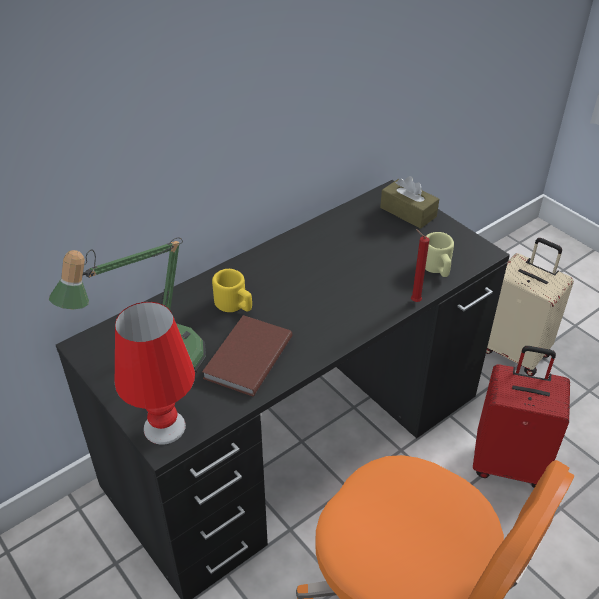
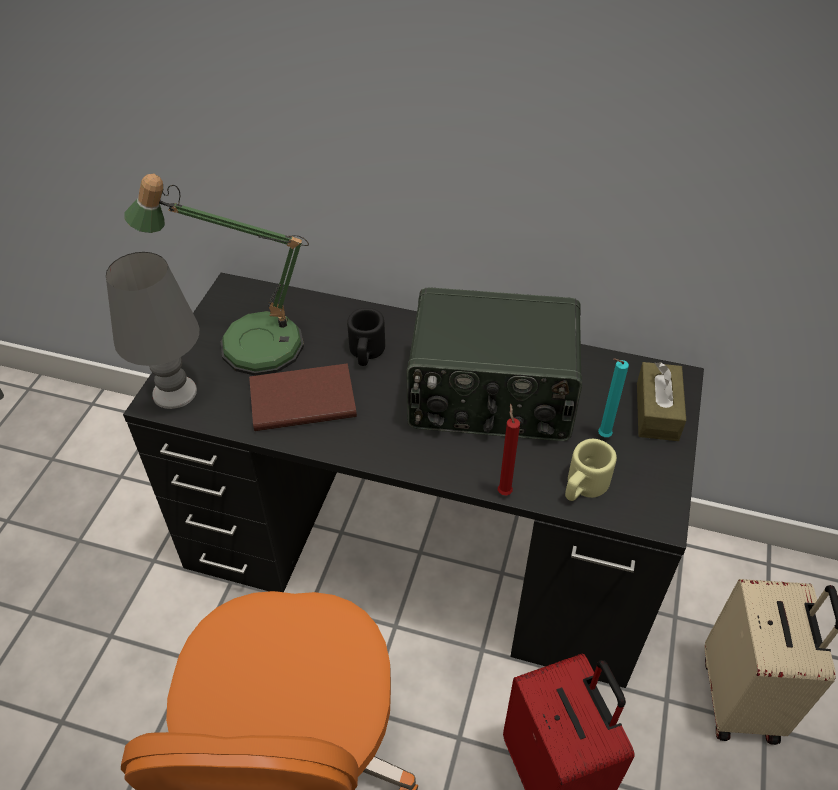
camera: 55 degrees right, 5 degrees up
(164, 427) = (175, 392): red table lamp -> grey table lamp
(234, 305) = (366, 352): yellow mug -> black mug
(333, 268) = (491, 396): none -> radio
(407, 241) = (602, 436): none -> turquoise candle

